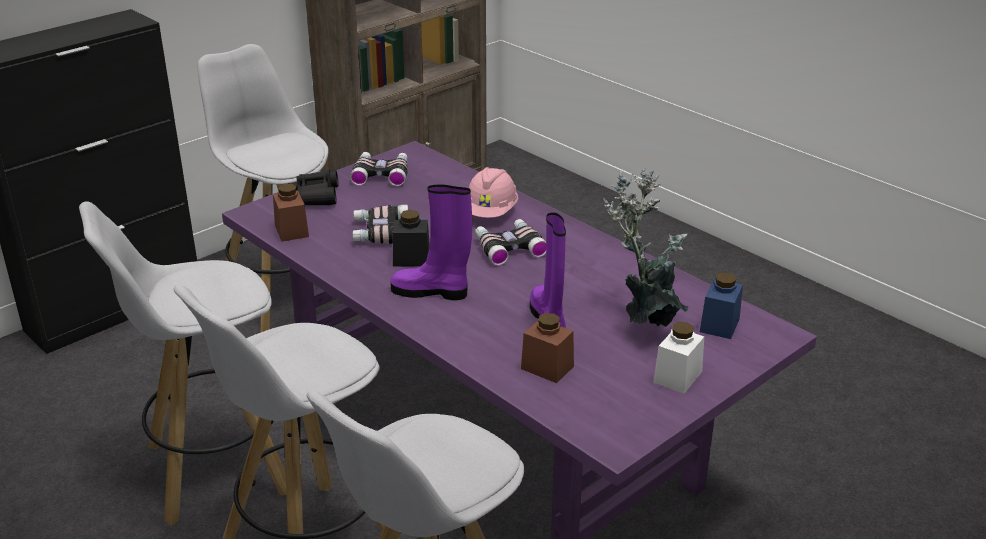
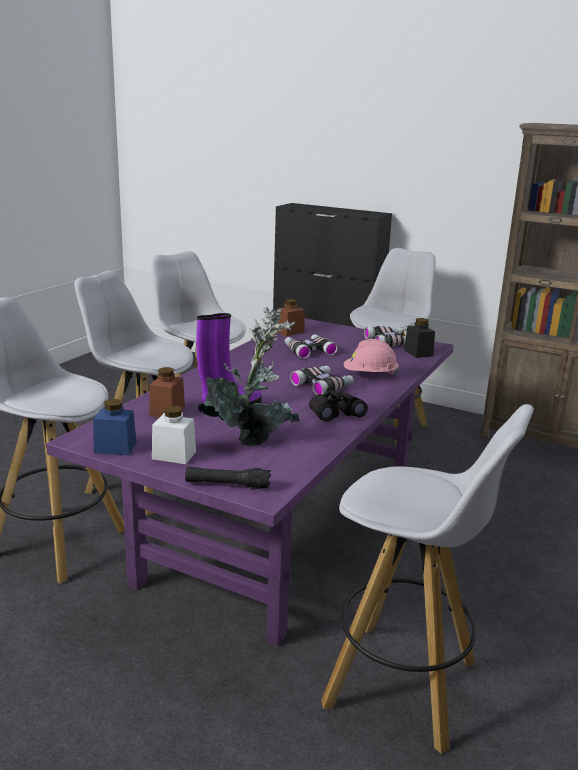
camera: 70 degrees right, 10 degrees down
(316, 196) = (339, 331): black binoculars -> black binoculars (335, 413)
(411, 258) = (282, 362): black jar -> black jar (418, 353)
(432, 291) = (244, 371): purple boot -> none
(719, 325) = (262, 467): blue jar -> blue jar (115, 448)
(755, 352) = (227, 485): none -> black flashlight
(772, 422) = (404, 685): none -> white stool

